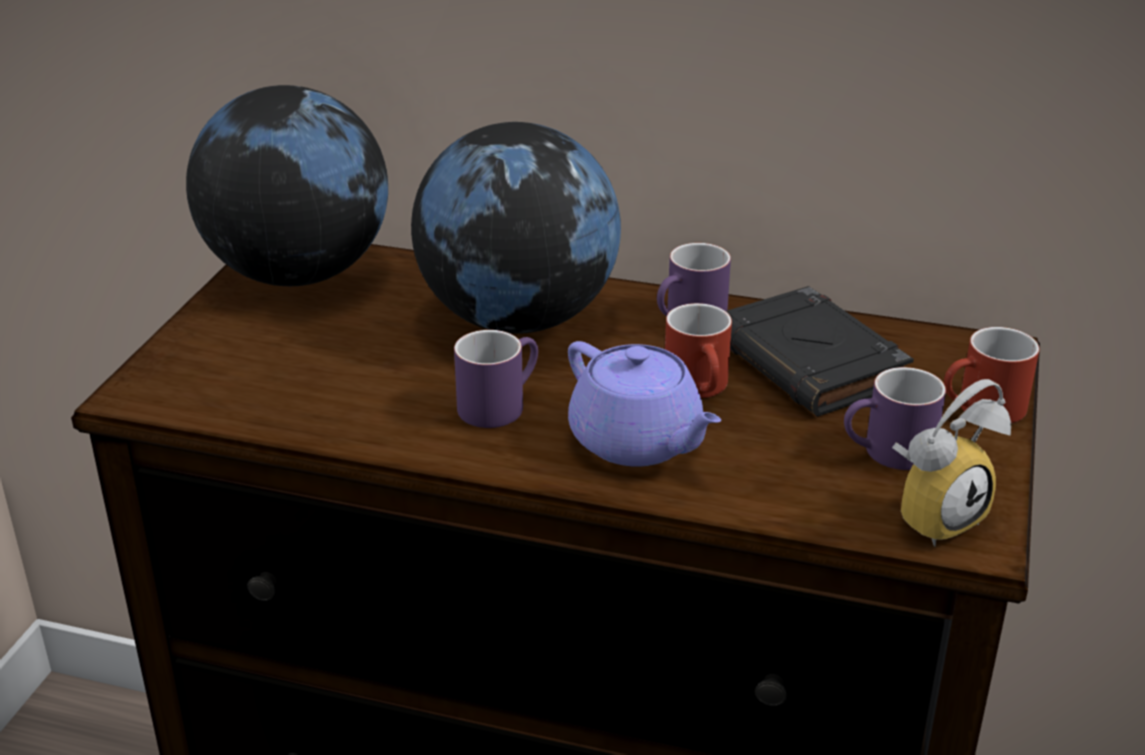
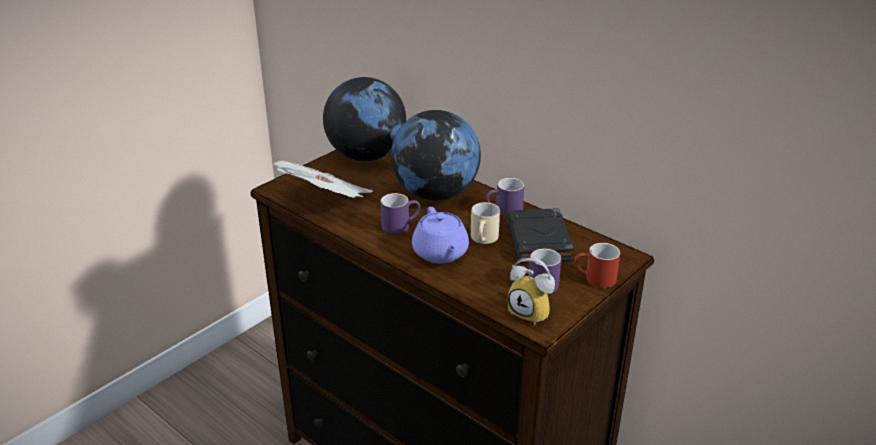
camera: 25 degrees right, 0 degrees up
(287, 394) = (327, 202): none -> newspaper
(701, 388) = (484, 239): red mug -> beige mug
(934, 515) = (532, 313): alarm clock -> alarm clock turned 45 degrees clockwise

